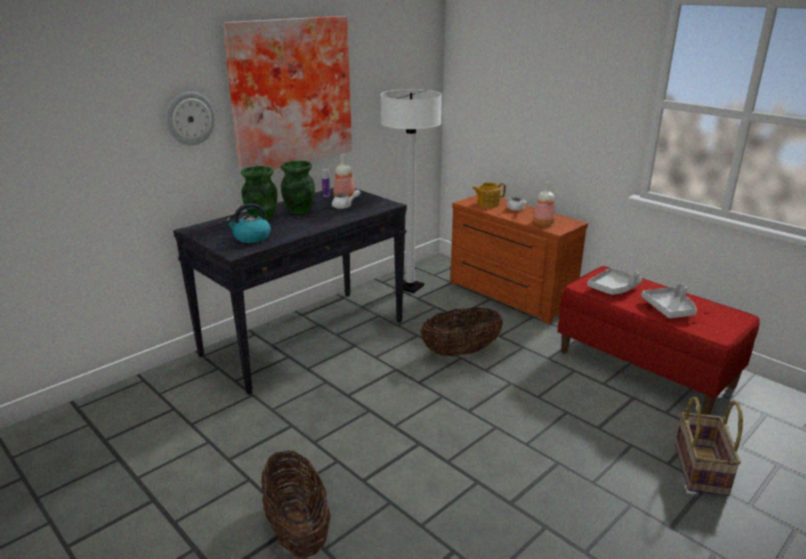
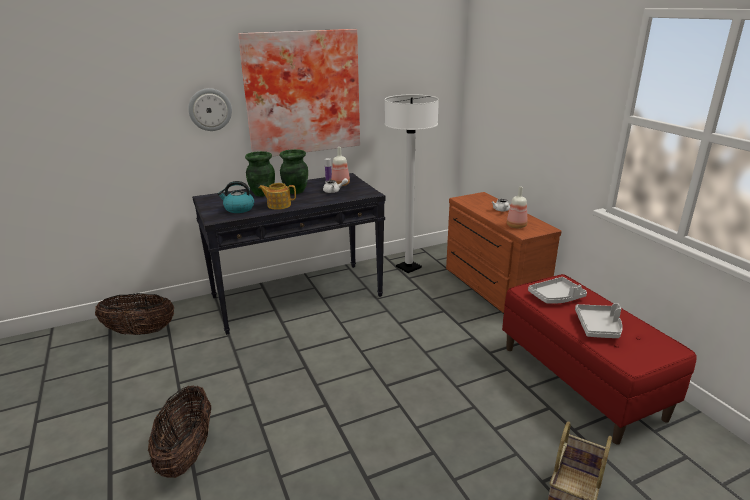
camera: 20 degrees right, 0 degrees up
(461, 352) = (414, 332): basket -> basket (140, 332)
(487, 203) = (480, 202): teapot -> teapot (278, 205)

